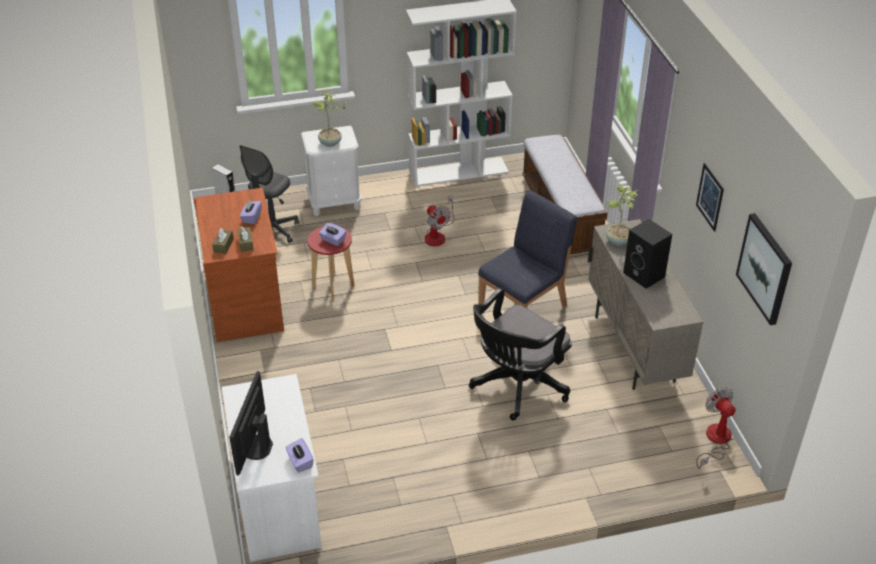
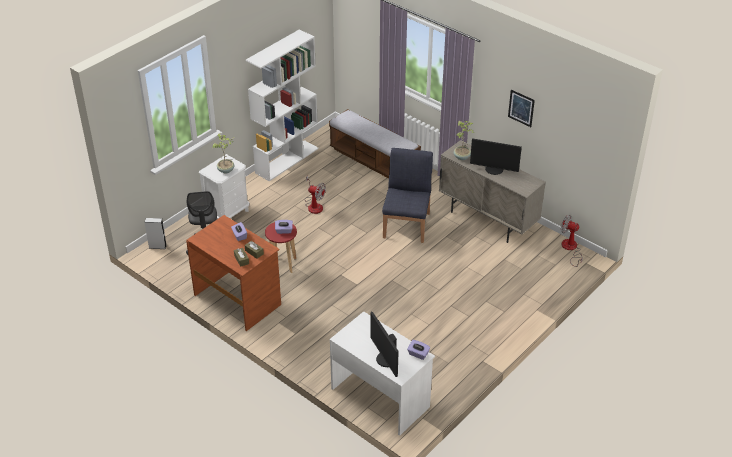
camera: 35 degrees left, 0 degrees up
(516, 386) = (446, 270): black office chair -> none
(645, 275) = (494, 170): black speaker -> monitor
(765, 268) = (586, 134): picture -> none

